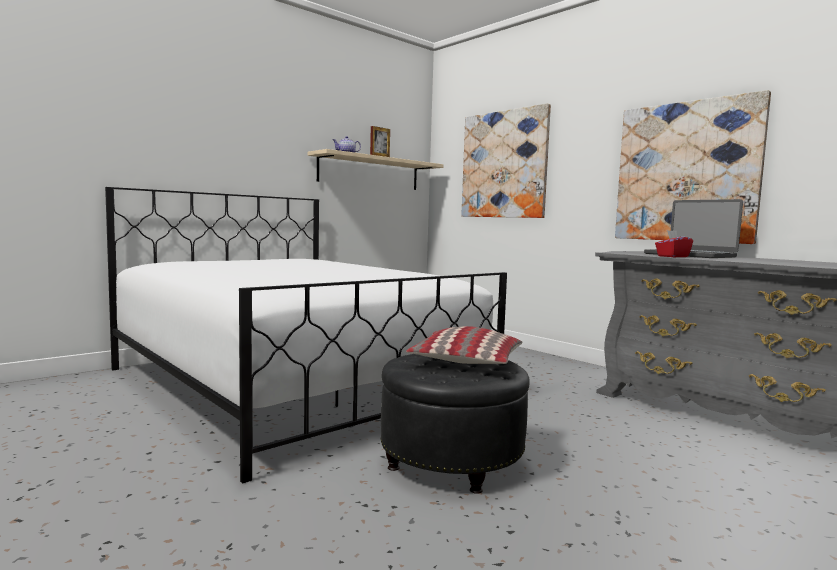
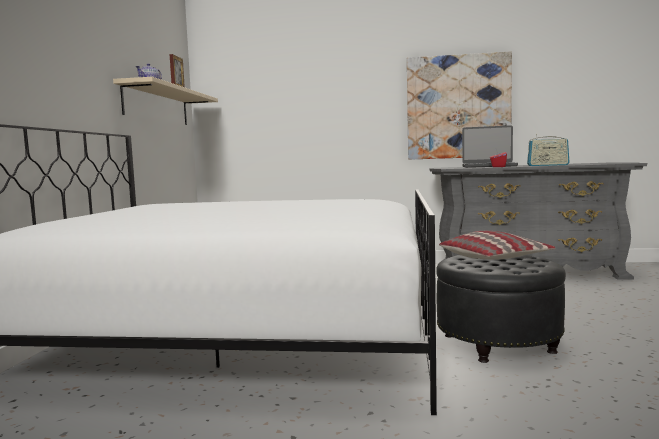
camera: 40 degrees left, 0 degrees up
(504, 164) = (288, 100): picture -> none
(745, 261) = (548, 165): none -> radio

